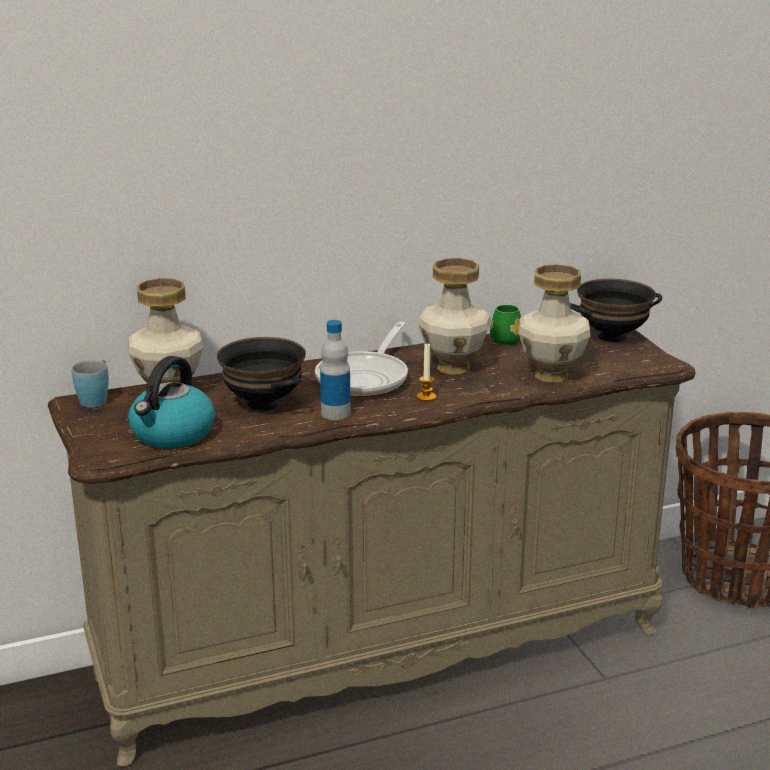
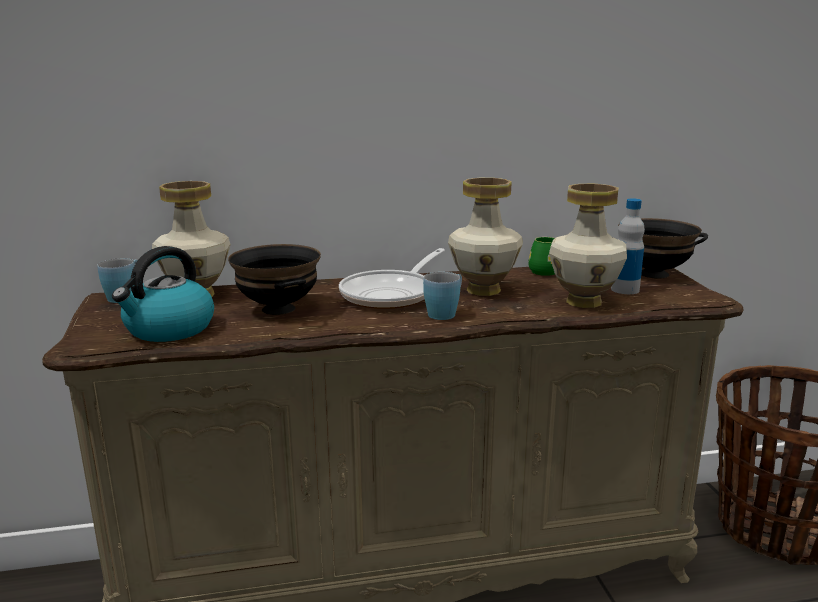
camera: 10 degrees right, 5 degrees down
(335, 413) = (344, 321): bottle -> bottle (625, 289)
(426, 397) = (445, 313): candle -> blue mug

